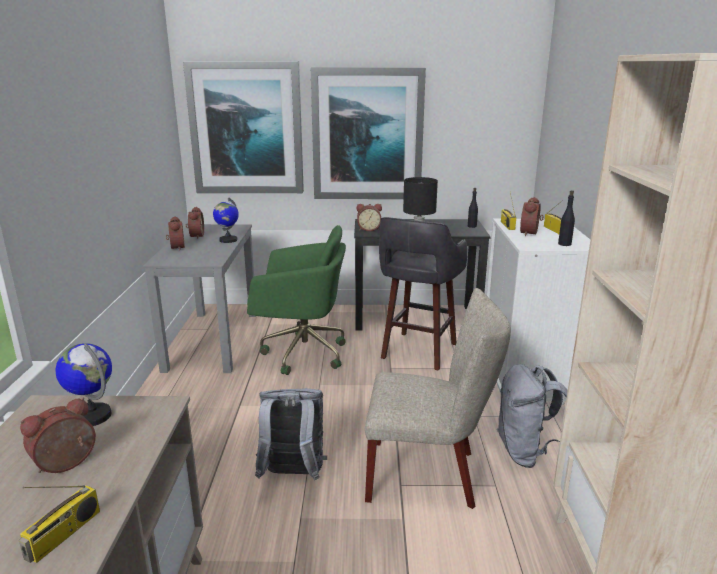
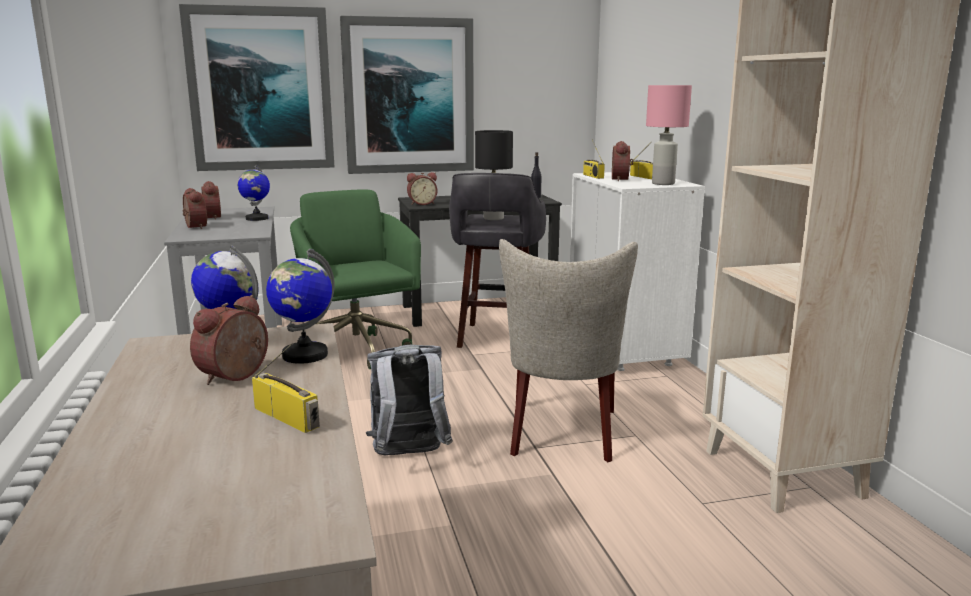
camera: 15 degrees left, 5 degrees down
(64, 535) = (288, 417): radio -> radio turned 60 degrees counterclockwise
(136, 442) = (304, 355): none -> globe
(300, 354) = (359, 353): green office chair -> green office chair turned 105 degrees counterclockwise
(429, 474) = (562, 435): beige chair -> beige chair turned 105 degrees clockwise
(528, 453) = (655, 406): grey backpack -> none
(564, 244) = (662, 184): black bottle -> pink table lamp

